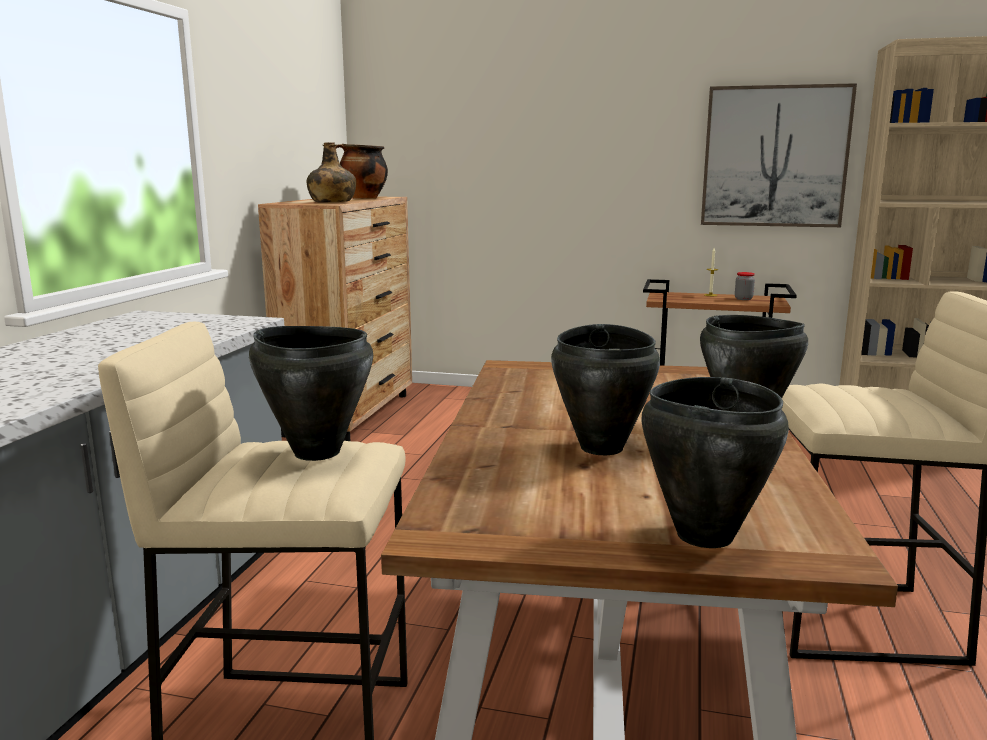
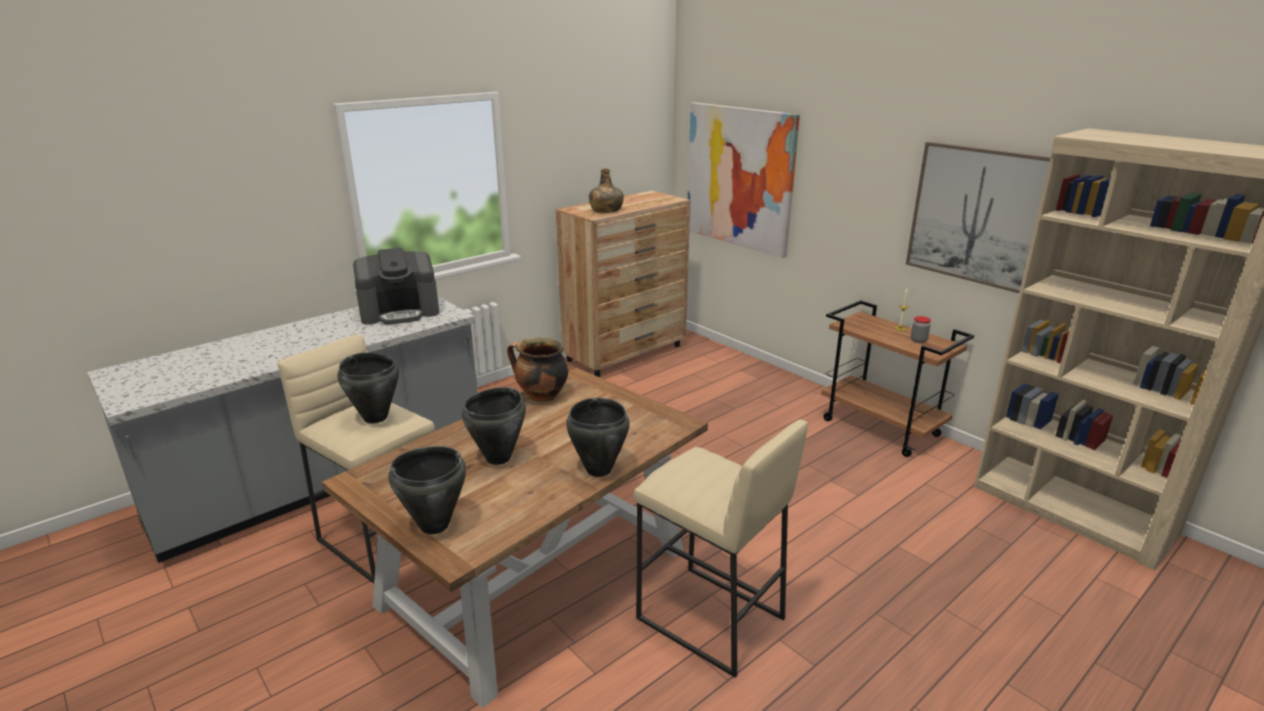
camera: 35 degrees right, 10 degrees up
(144, 330) = (400, 312): none -> coffee machine
(363, 198) = (645, 203): cooking pot -> cooking pot (541, 396)
(459, 166) = (739, 177): none -> picture

